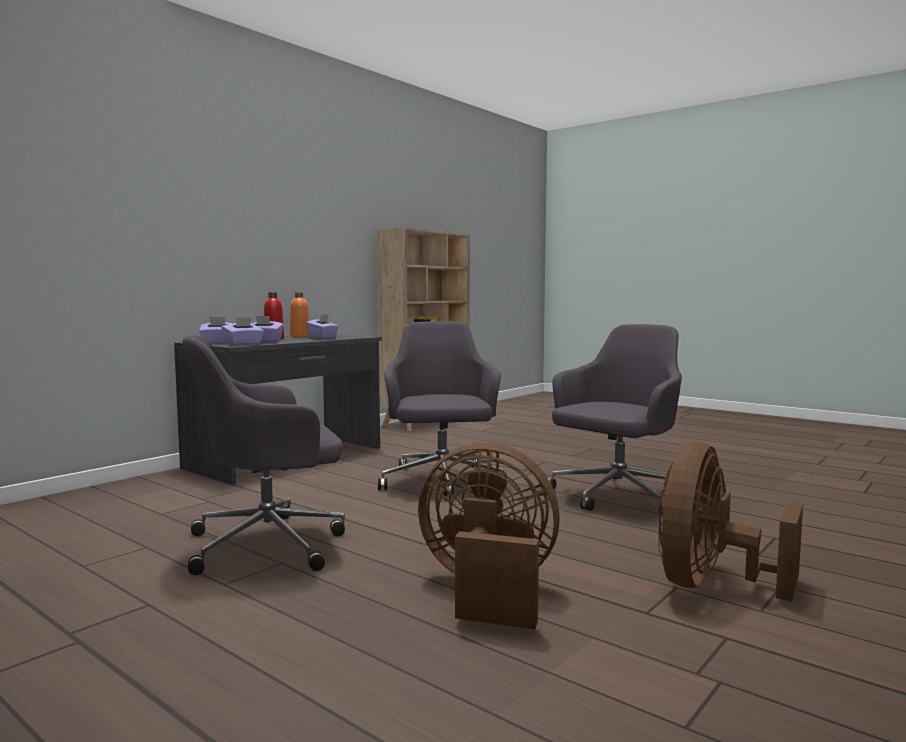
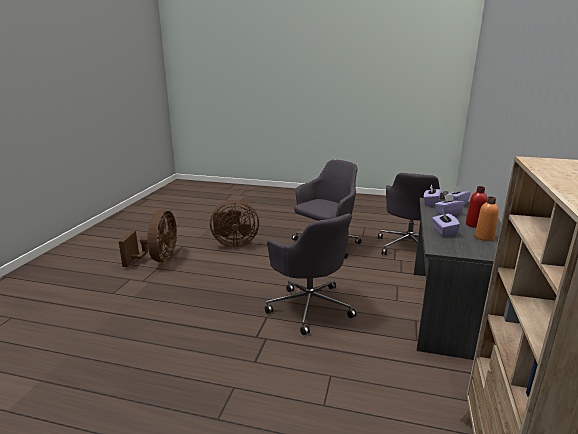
camera: 155 degrees right, 15 degrees up
(616, 496) = (190, 314): grey office chair -> grey office chair (409, 246)

